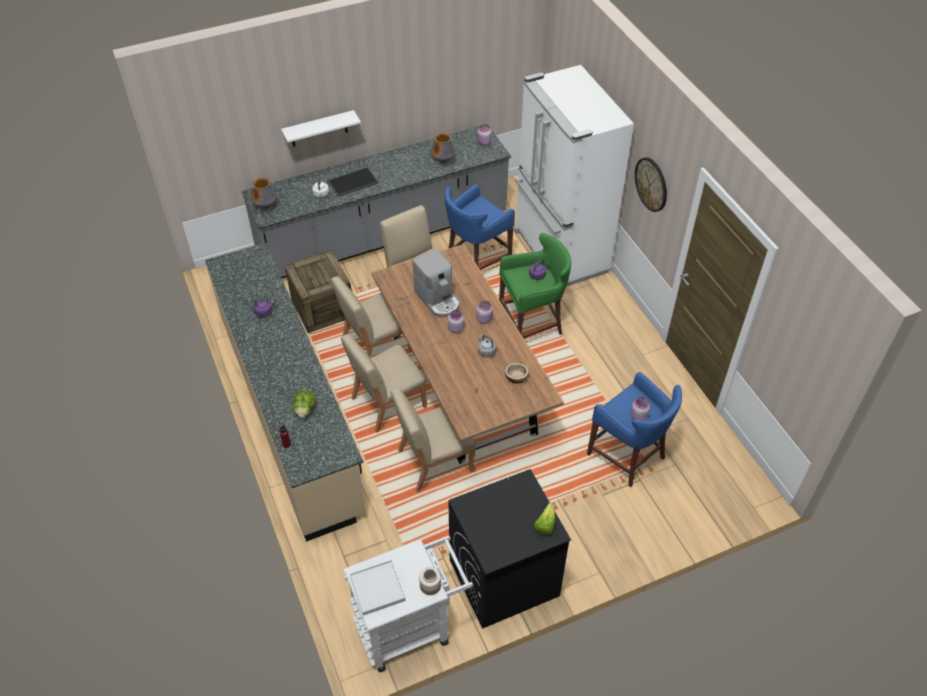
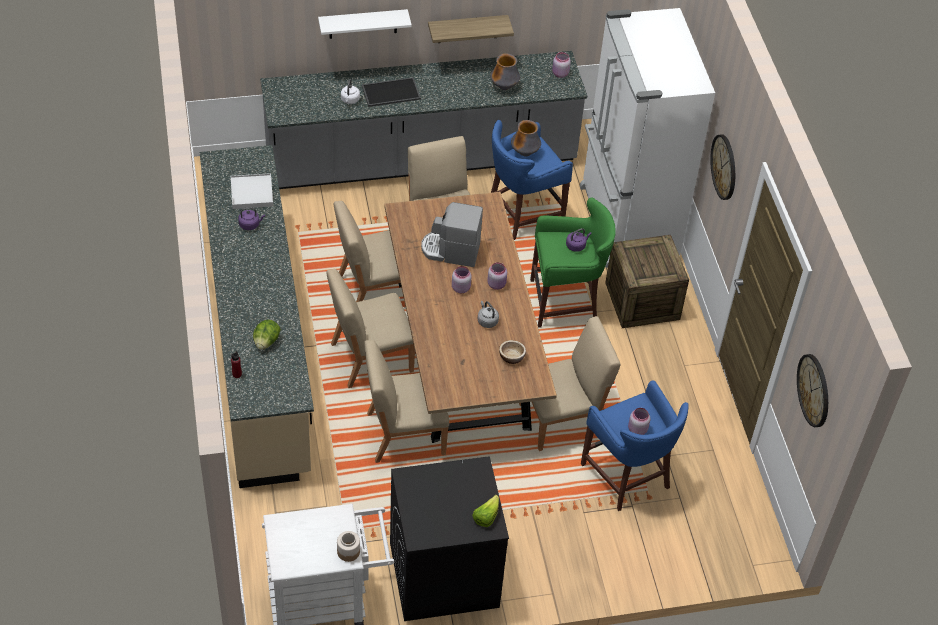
camera: 10 degrees right, 0 degrees up
(266, 206) = (283, 102): vase -> vase (525, 153)
(322, 308) = (326, 233): crate -> crate (642, 301)
(377, 589) = (293, 542): white tray -> white tray (252, 193)
(403, 119) = (467, 29): none -> shelf
(438, 300) = (451, 251): coffee machine -> coffee machine turned 120 degrees clockwise
(560, 420) = (563, 419): none -> beige chair
(795, 351) = (814, 390): none -> wall clock

